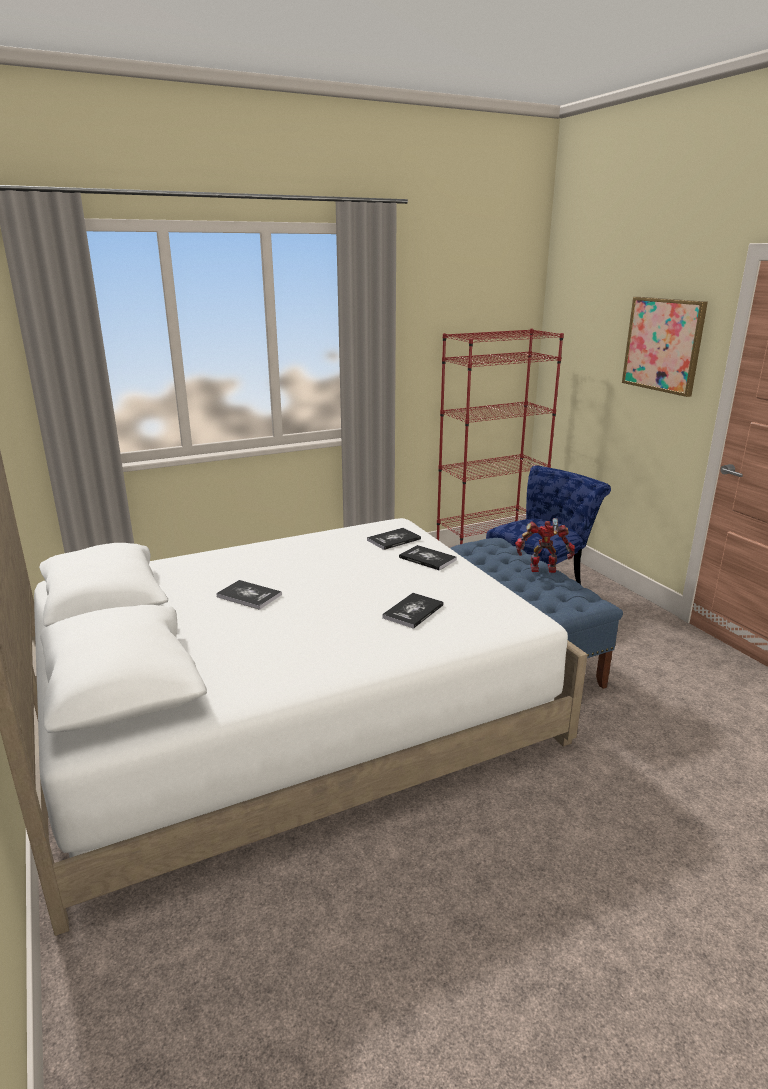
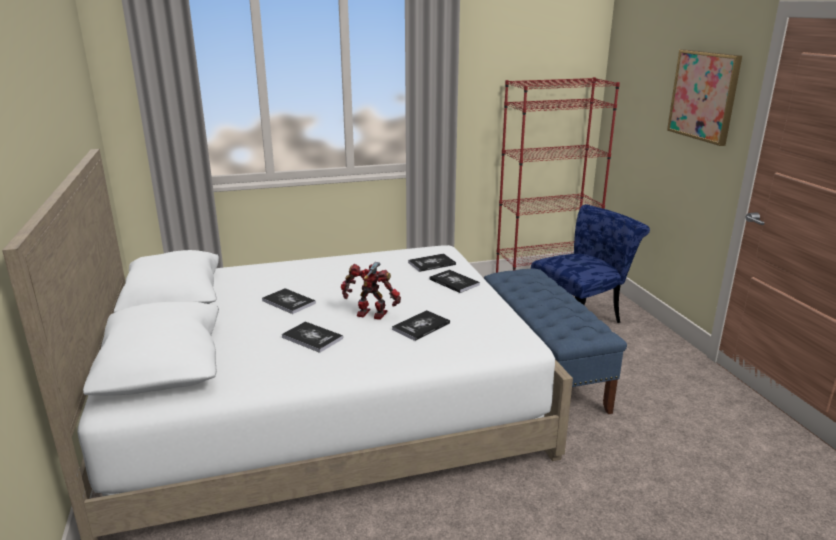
camera: 10 degrees right, 0 degrees up
(295, 635) = (312, 338): none -> book
(543, 569) = (565, 300): toy robot -> toy robot (371, 315)

